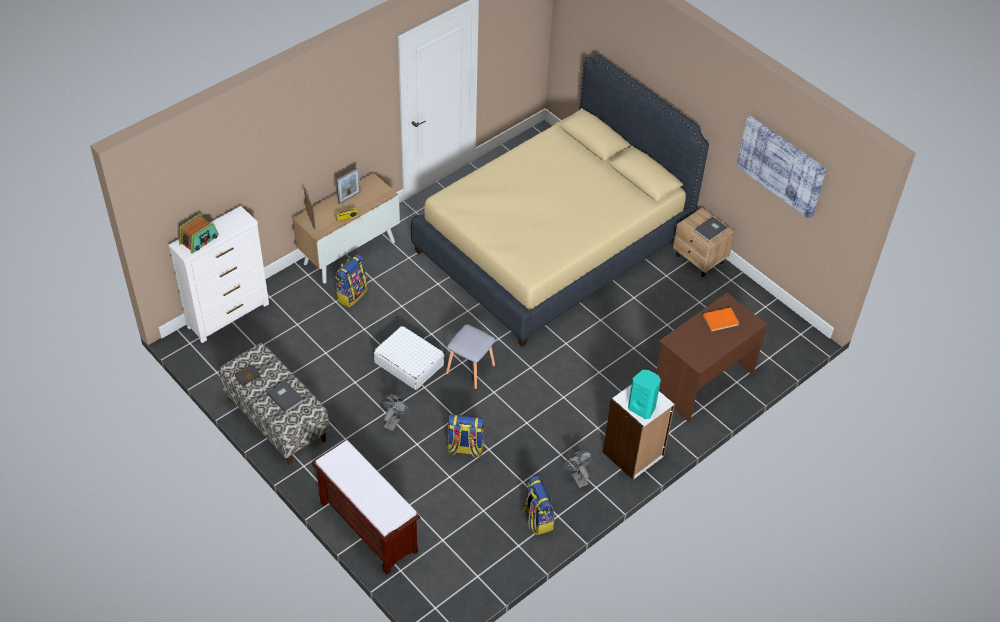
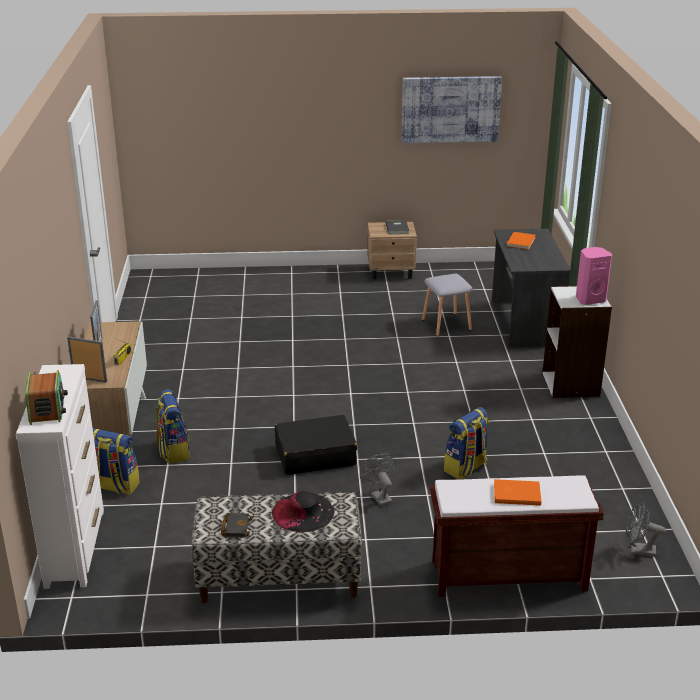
camera: 50 degrees left, 20 degrees down
(285, 397) = (303, 512): grey book -> black hat
(364, 485) = (516, 493): none -> orange book
(409, 363) = (315, 455): white suitcase -> black suitcase
(470, 369) = (368, 423): grey stool -> grey stool (445, 324)
(537, 519) = (598, 464): backpack -> backpack (114, 486)
(553, 244) = (278, 322): beige bed -> none
(577, 477) = (569, 422): grey fan -> grey fan (638, 551)
(642, 408) = (589, 299): turquoise speaker -> pink speaker
(702, 381) = (524, 323): brown desk -> grey desk

